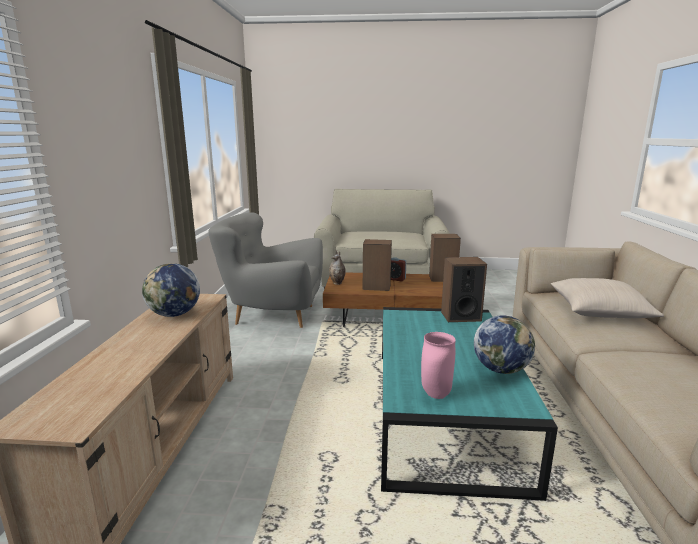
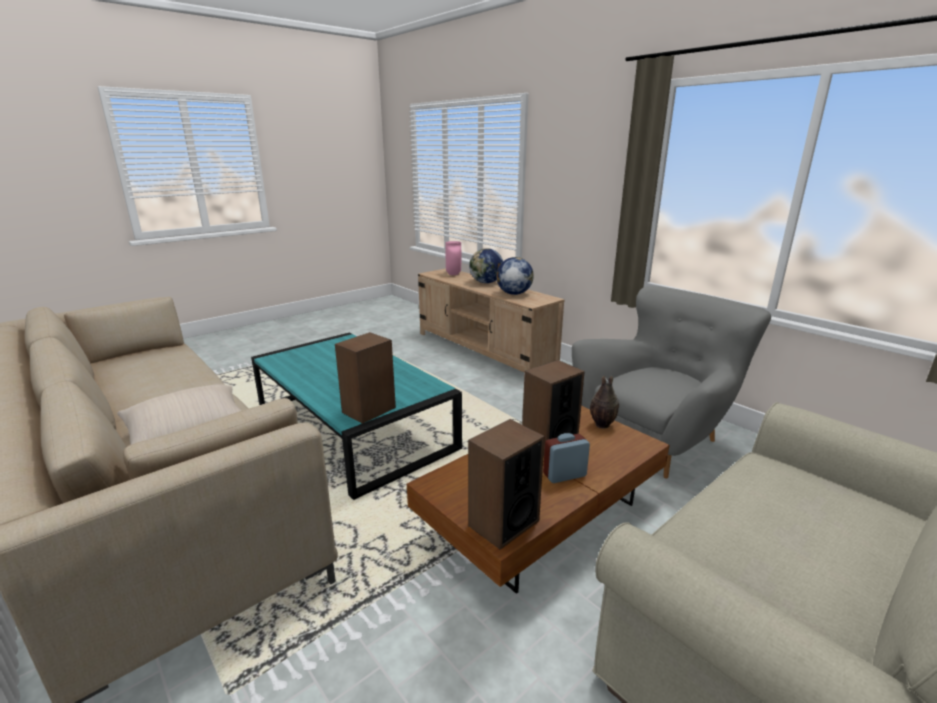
camera: 135 degrees right, 5 degrees up
(435, 394) = (332, 347): pink vase -> pink vase (454, 274)
(501, 369) = (297, 373): globe -> globe (486, 282)

